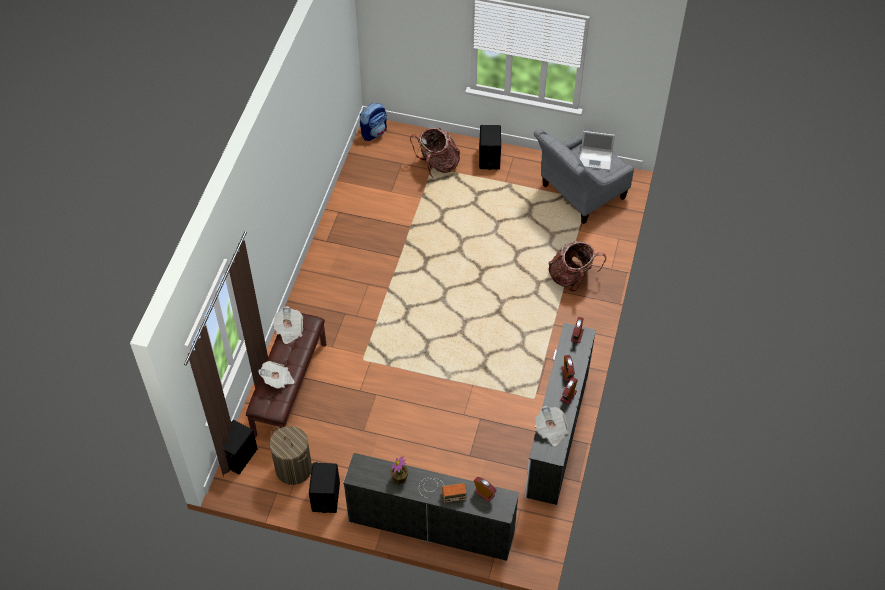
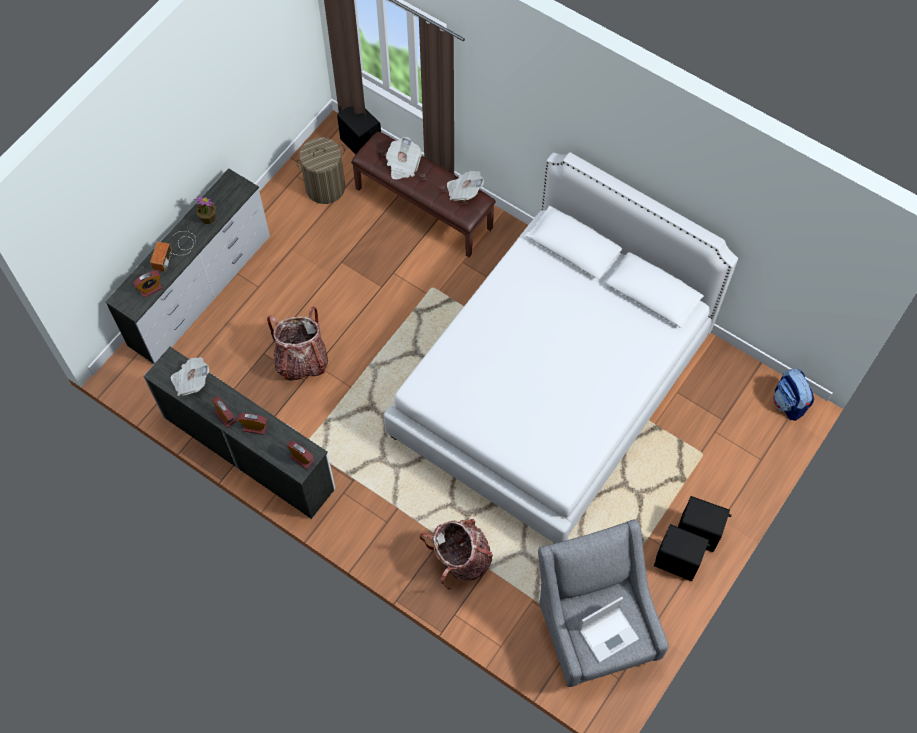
camera: 110 degrees right, 10 degrees up
(326, 497) = (279, 207): black speaker -> black speaker (677, 560)
(416, 262) = (551, 385): none -> white bed
(438, 164) = (707, 463): backpack -> backpack (301, 360)
(596, 159) = (609, 633): laptop -> laptop turned 150 degrees counterclockwise

